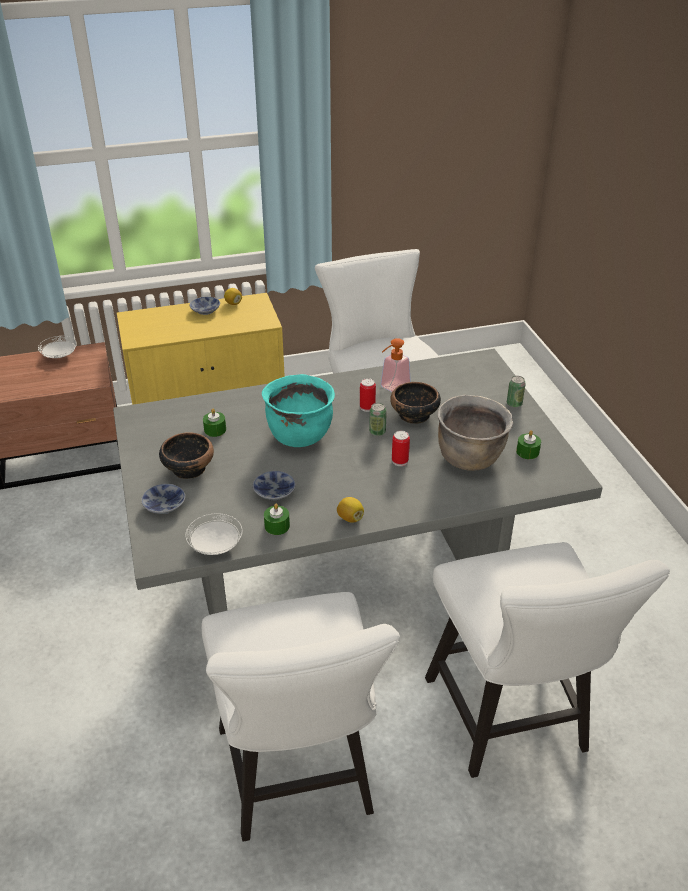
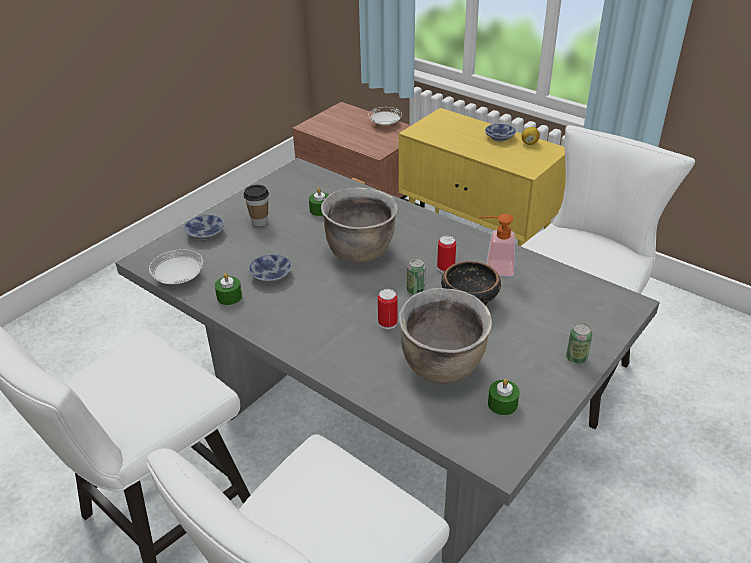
camera: 55 degrees right, 0 degrees up
(188, 468) = (259, 222): bowl -> cup
(299, 435) = (360, 251): turquoise cooking pot -> brown cooking pot
(350, 518) = (276, 331): lemon -> none

